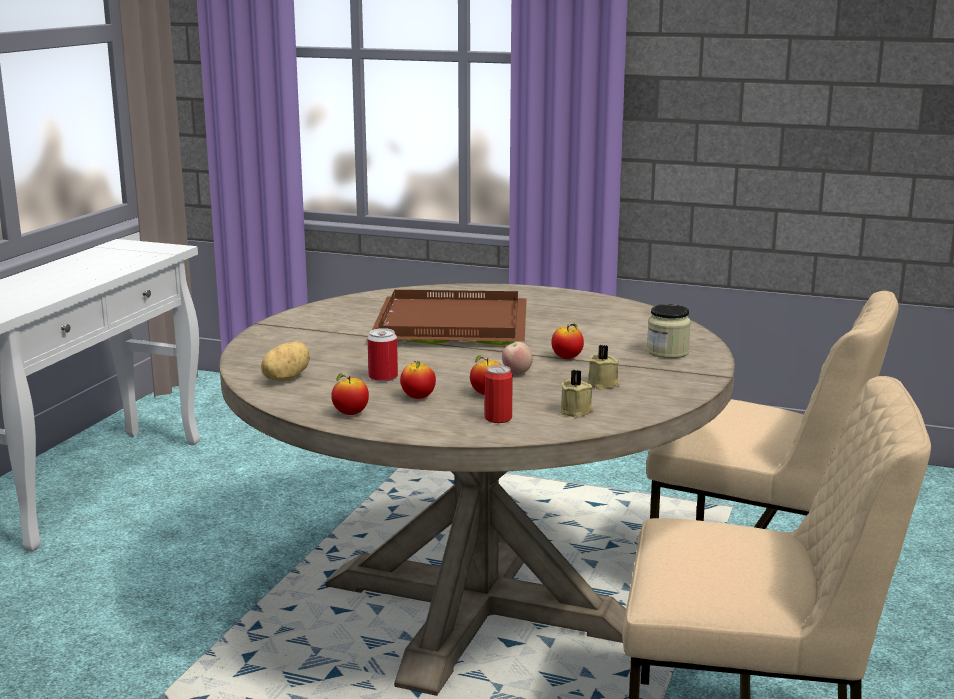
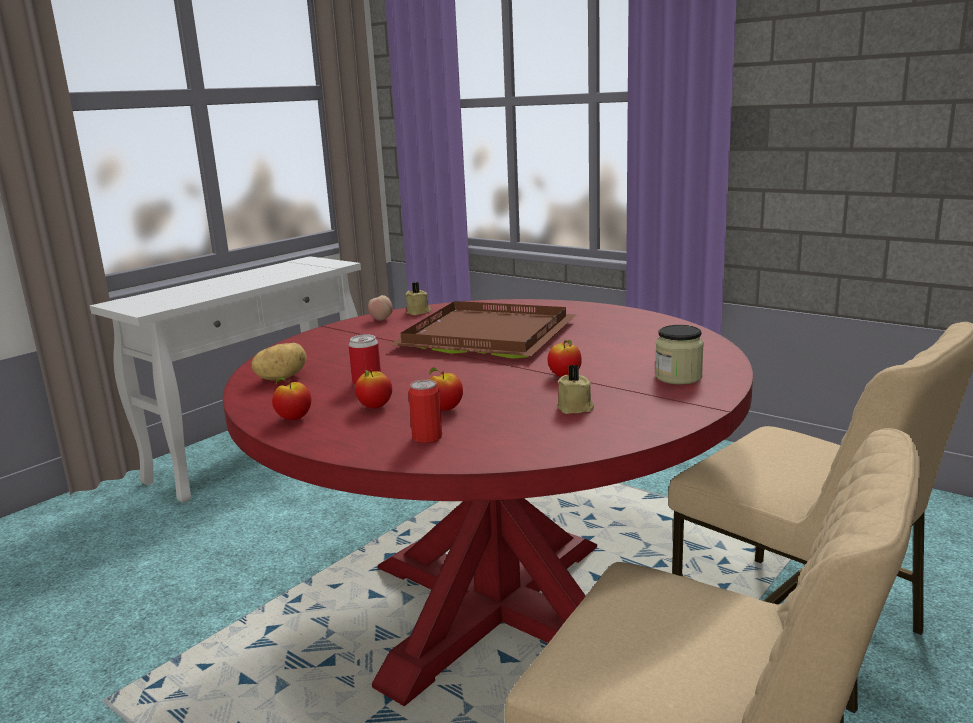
camera: 20 degrees right, 0 degrees up
(476, 604) = (498, 609): beige dining table -> red dining table
(517, 373) = (498, 388): apple -> apple (381, 320)
(577, 411) = (517, 437): beige candle -> beige candle (418, 312)

